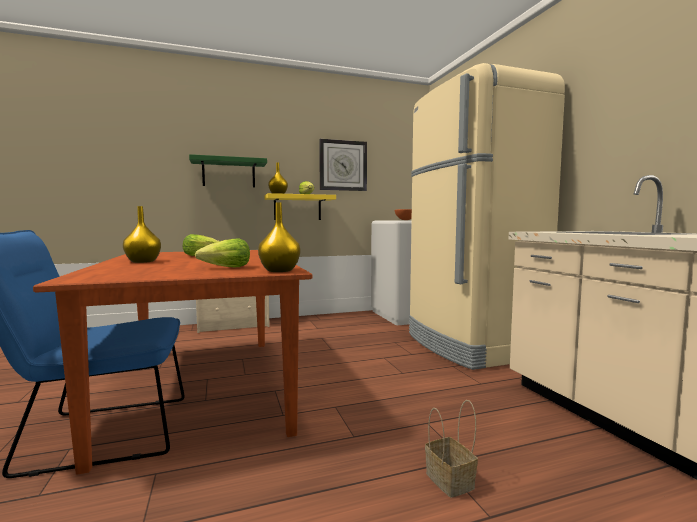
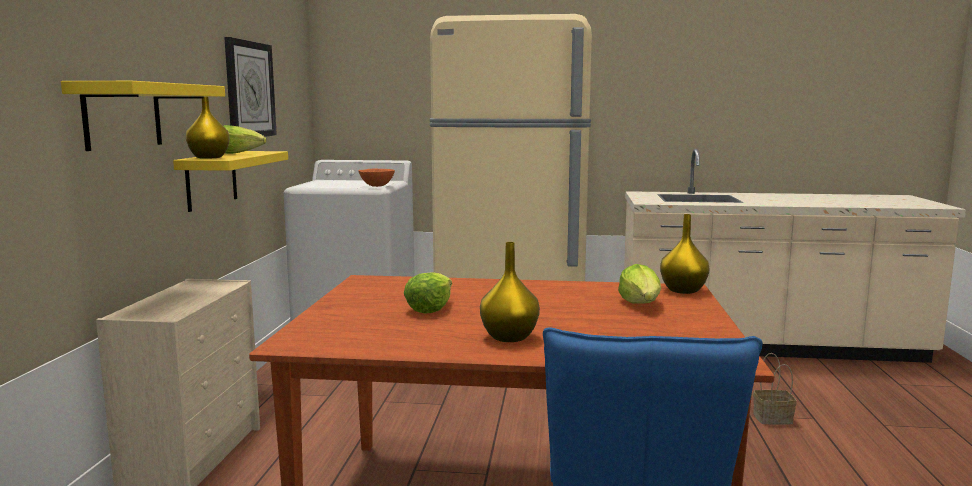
camera: 65 degrees left, 5 degrees up
(229, 173) = (123, 115): green shelf -> yellow shelf

